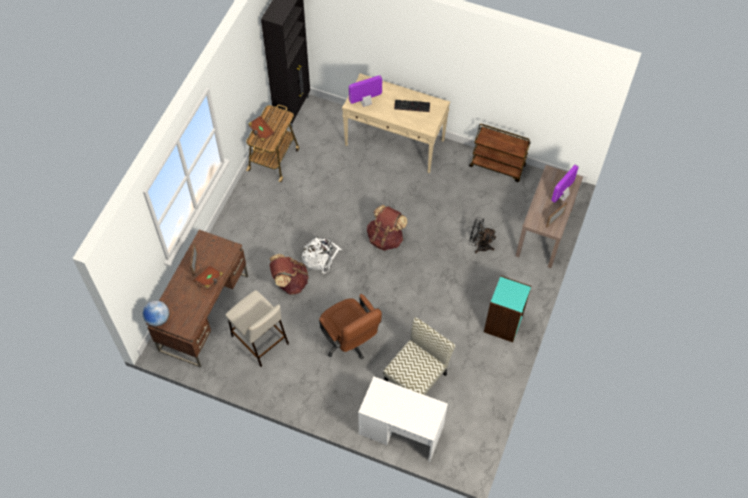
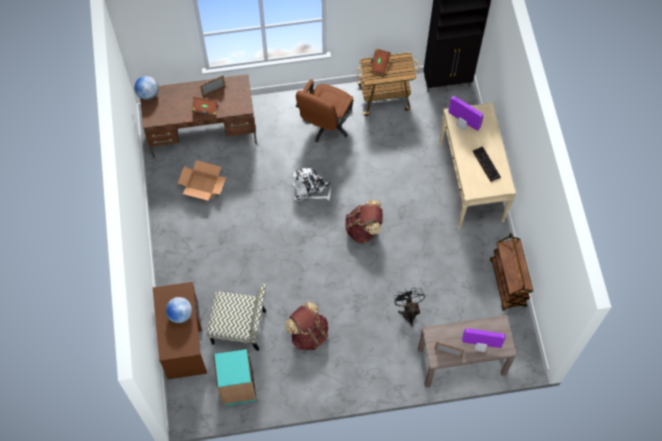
camera: 60 degrees right, 5 degrees up
(259, 339) = (203, 186): beige stool -> cardboard box
(289, 282) = (271, 178): brown backpack -> brown backpack (308, 334)
(349, 341) = (243, 255): brown office chair -> brown office chair (325, 125)
(399, 401) = (180, 314): none -> globe
(401, 430) = (183, 341): white desk -> brown desk
(503, 324) = (338, 373): turquoise bookcase -> turquoise bookcase (238, 388)

